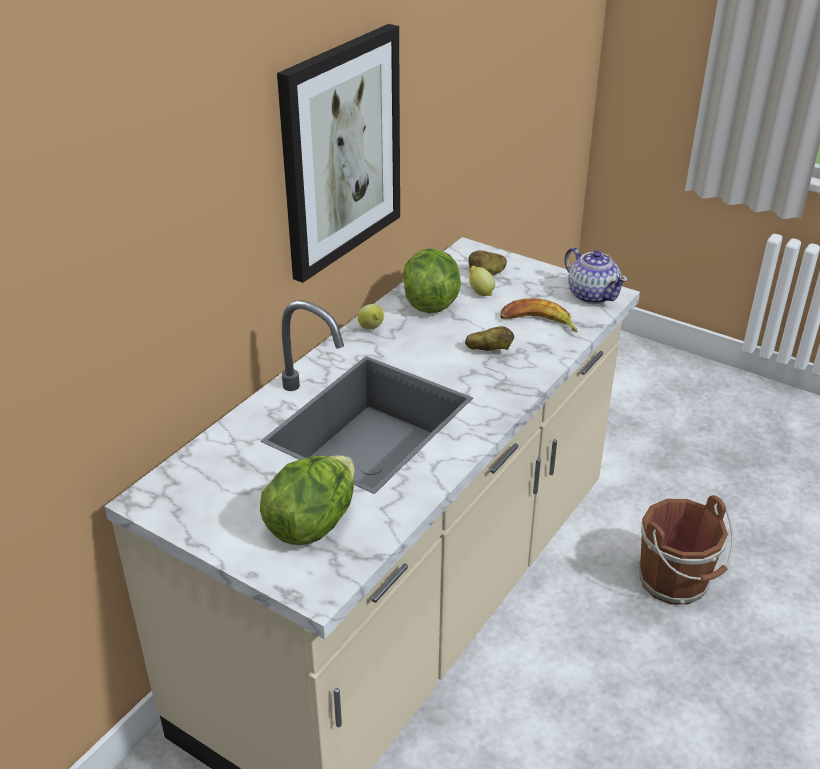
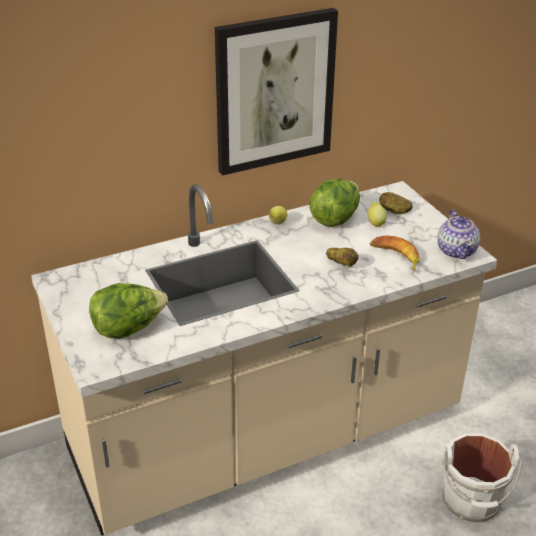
camera: 30 degrees right, 0 degrees up
(676, 582) = (471, 503): brown bucket -> white bucket

